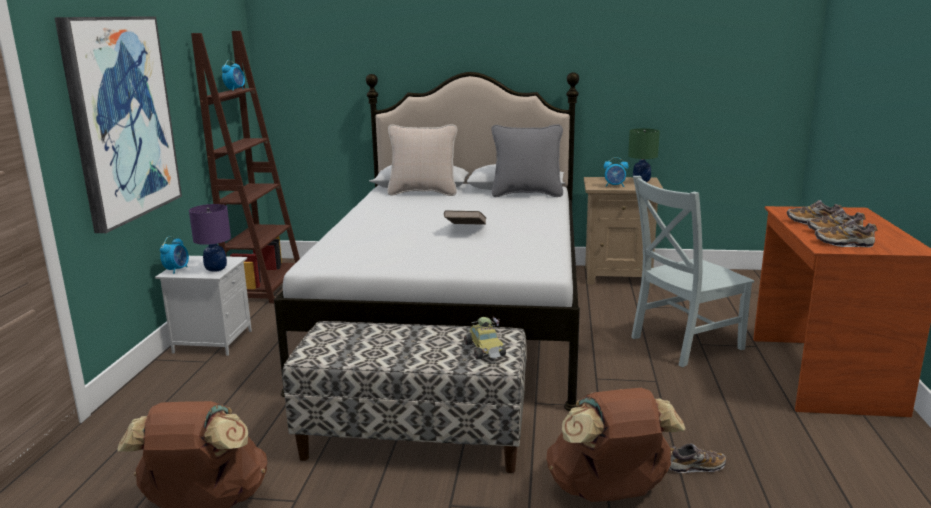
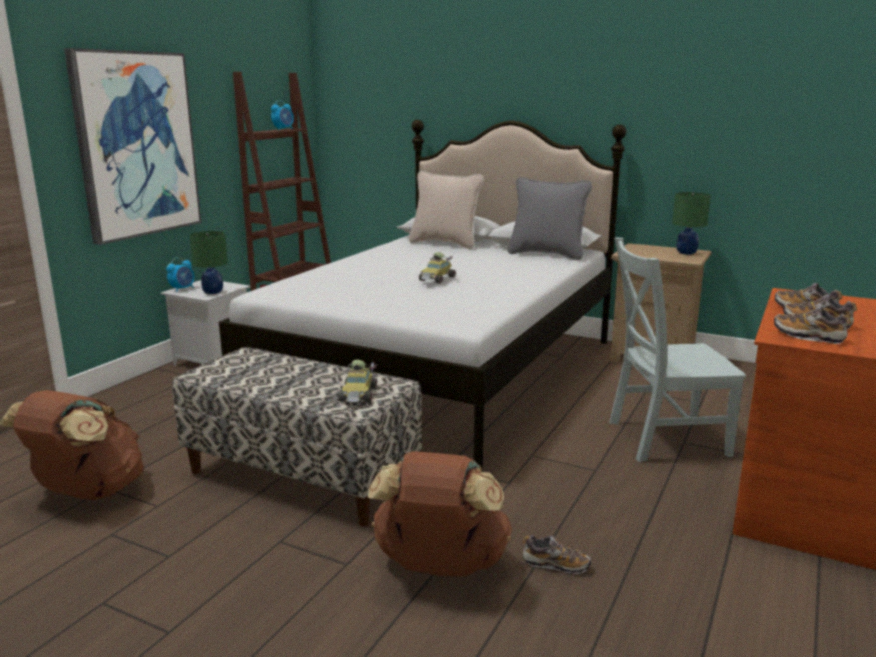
camera: 20 degrees right, 0 degrees up
(215, 270) = (212, 293): purple table lamp -> green table lamp
(465, 229) = (437, 279): brown book -> toy car
(615, 186) = (649, 255): alarm clock -> none

